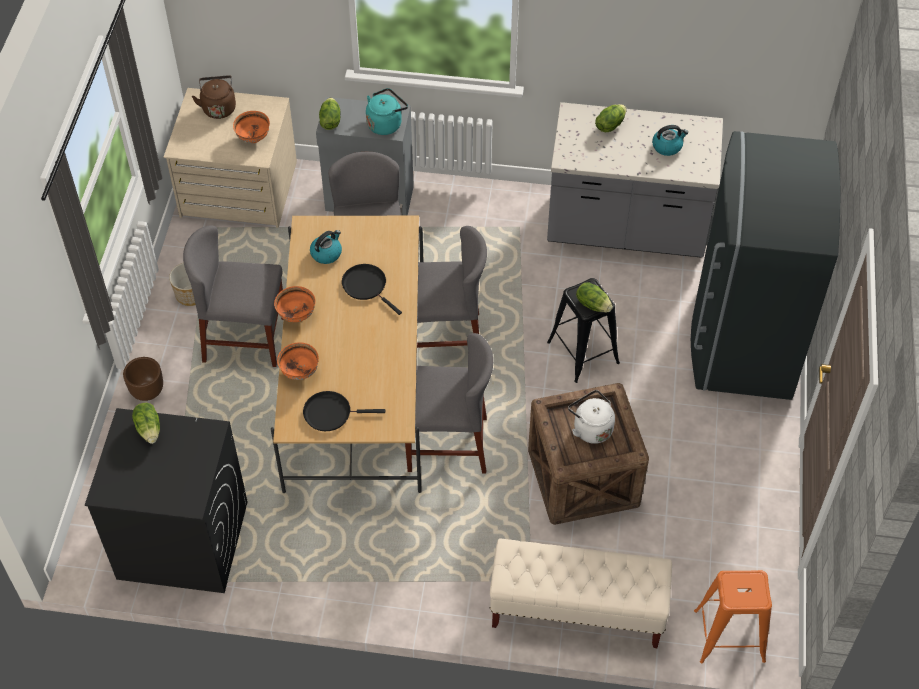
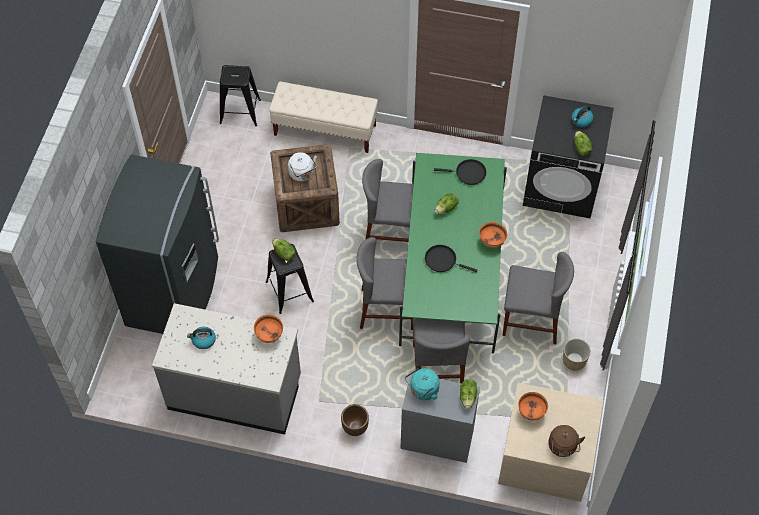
camera: 175 degrees left, 5 degrees up
(147, 392) = (597, 285): brown planter -> brown planter (355, 427)
(299, 373) = (489, 201): orange bowl -> orange bowl (269, 335)
(326, 253) = (471, 288): kettle -> kettle (581, 120)
(356, 389) = (451, 276): beige dining table -> green dining table
(366, 286) = (442, 260): black frying pan -> black frying pan turned 150 degrees clockwise
(609, 125) = (243, 365): lettuce -> lettuce (446, 208)
(728, 636) = (240, 111): orange stool -> black stool

